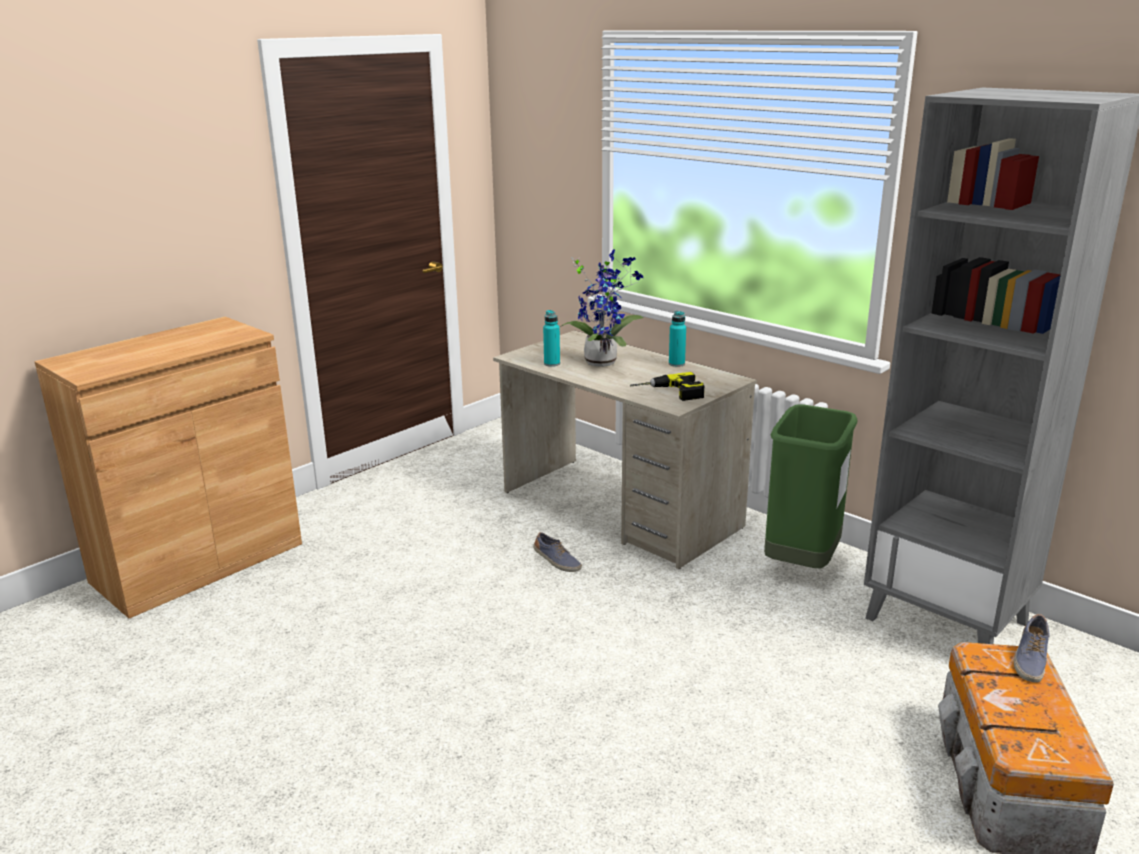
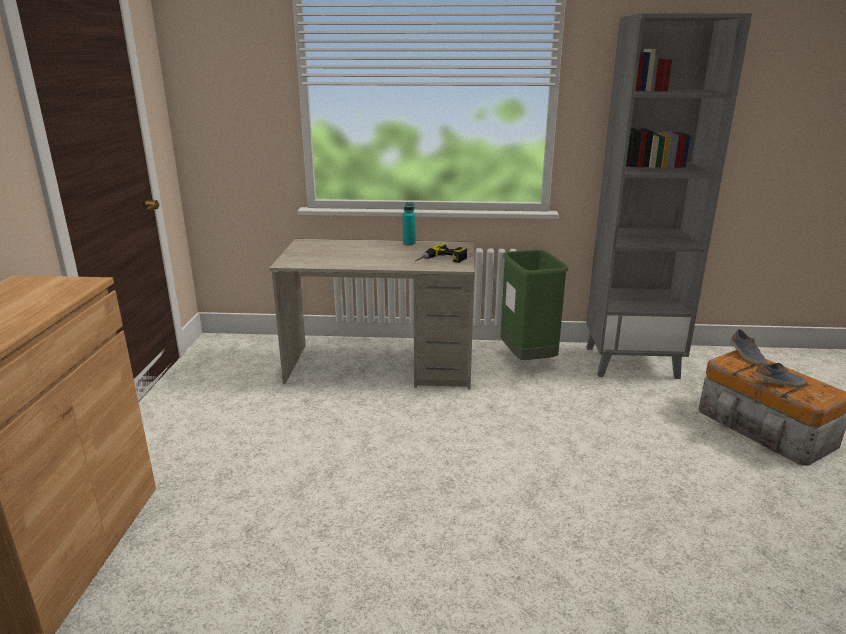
camera: 40 degrees left, 0 degrees up
(552, 364) = (325, 262): turquoise bottle -> none
(556, 562) = (389, 416): shoe -> shoe (779, 383)
(603, 361) = (358, 252): potted plant -> none

